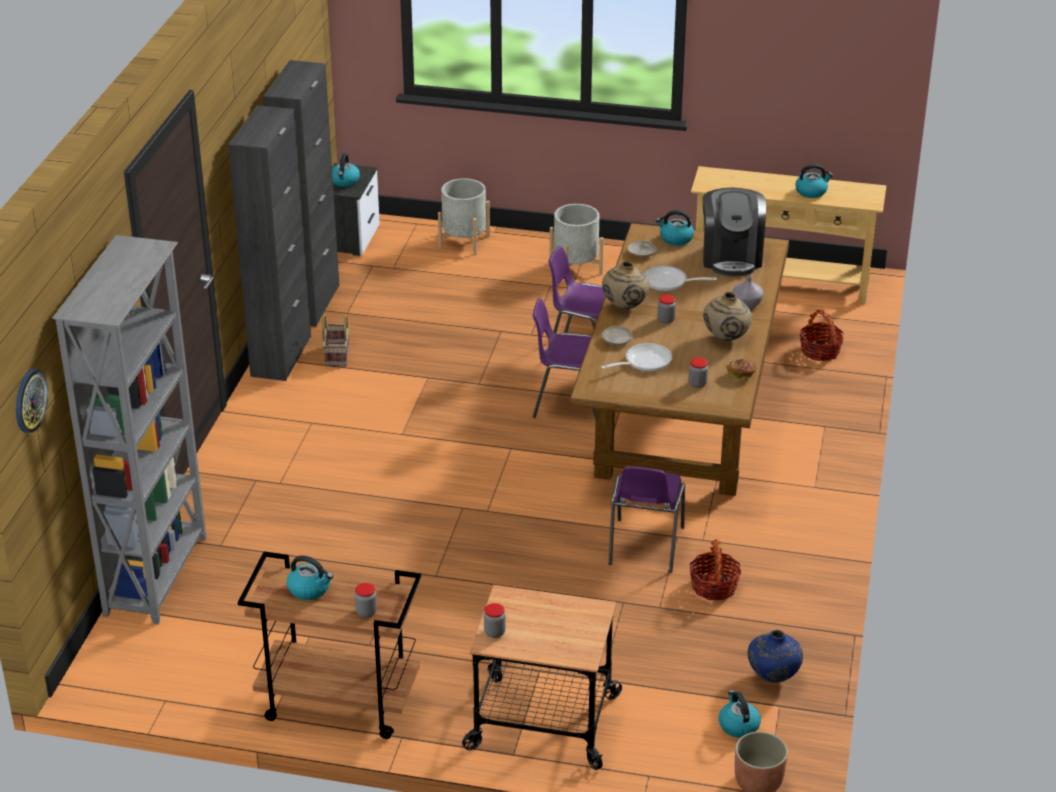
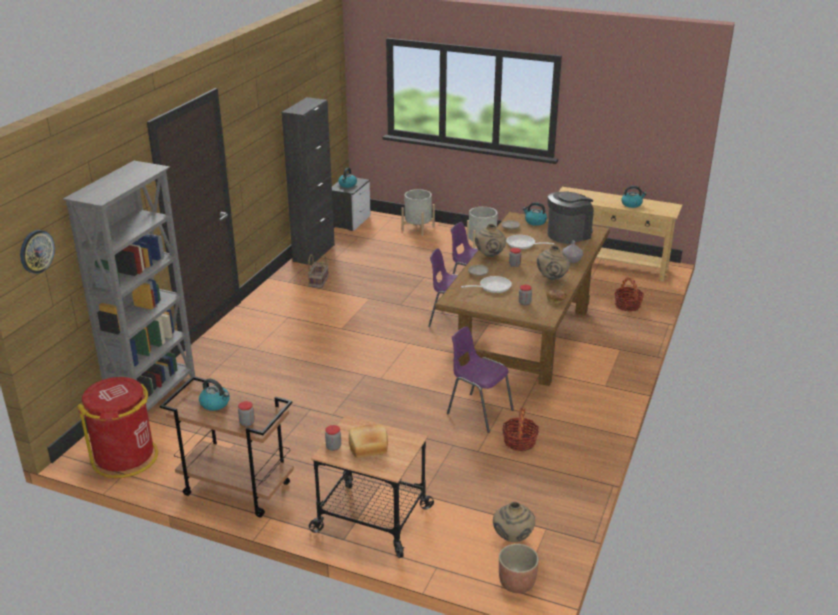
camera: 10 degrees right, 5 degrees down
(157, 676) = (126, 458): none -> red trash can
(281, 356) = (284, 279): black cabinet -> none
(542, 628) = (368, 448): none -> bread
(644, 547) = (478, 411): purple chair -> purple chair turned 105 degrees clockwise
(731, 257) = (568, 234): coffee machine -> coffee machine turned 135 degrees counterclockwise
(738, 725) = (512, 539): kettle -> beige vase
(772, 678) = (546, 508): blue vase -> none

